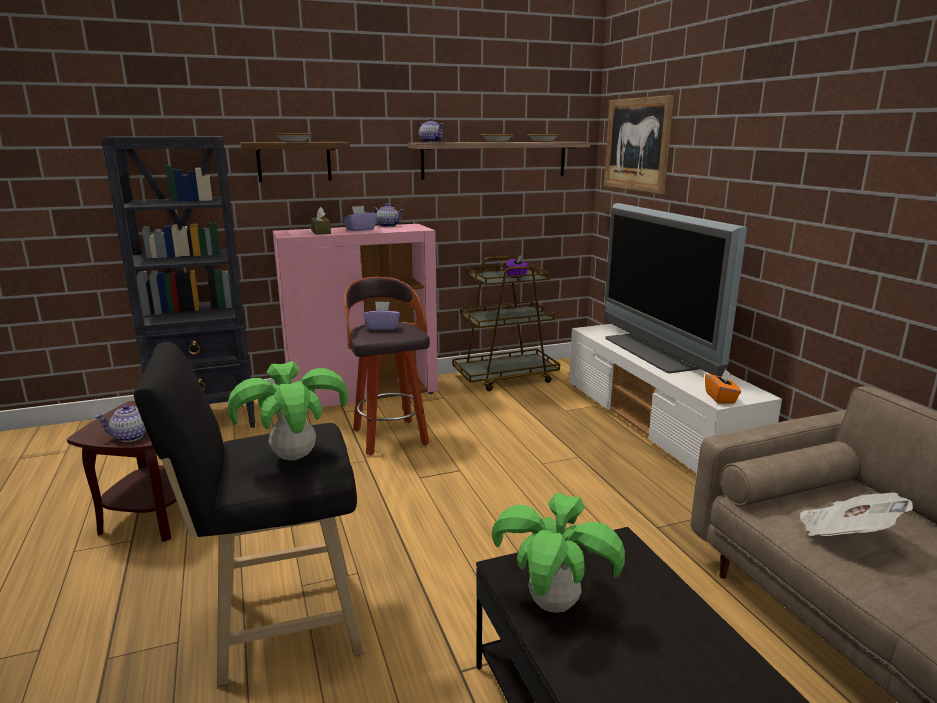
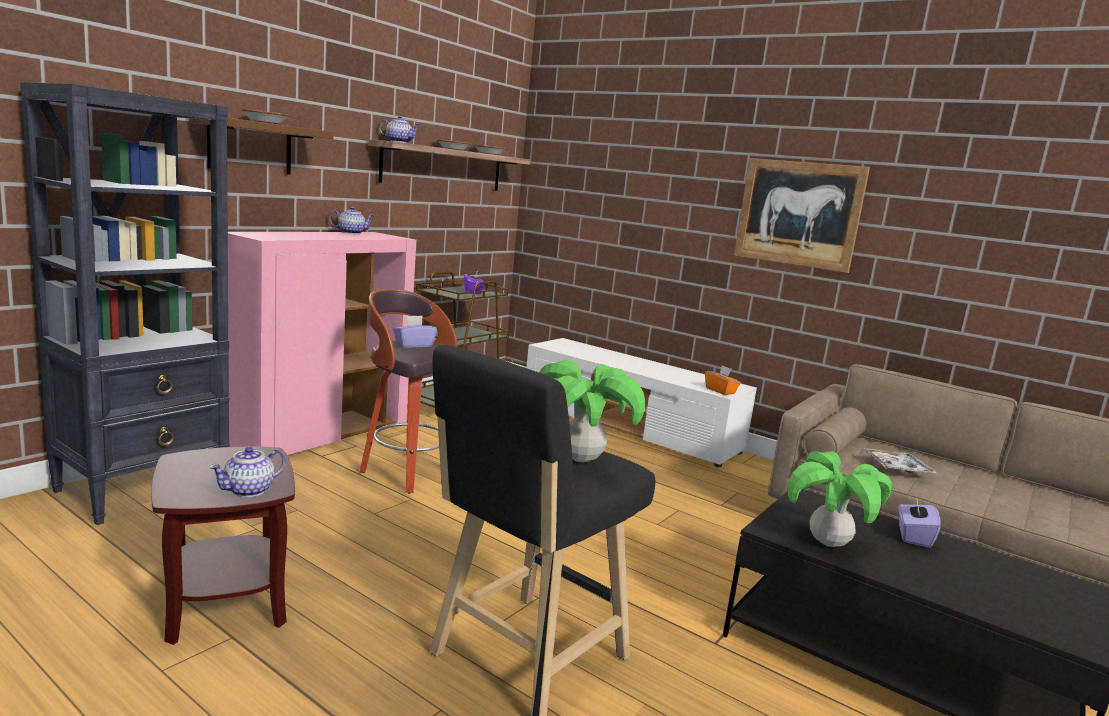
camera: 35 degrees left, 5 degrees down
(321, 232) = (294, 236): brown tissue box -> none
(360, 229) = (332, 235): purple tissue box -> purple tissue box (913, 536)
(637, 144) = (579, 166): picture -> picture (798, 214)
(654, 352) = (625, 360): television -> none
(845, 534) = (897, 468): newspaper -> tray

